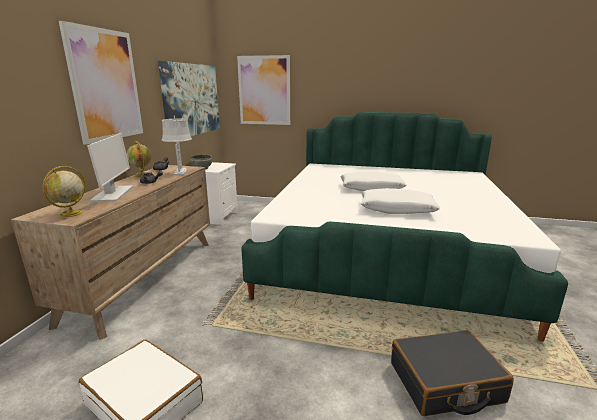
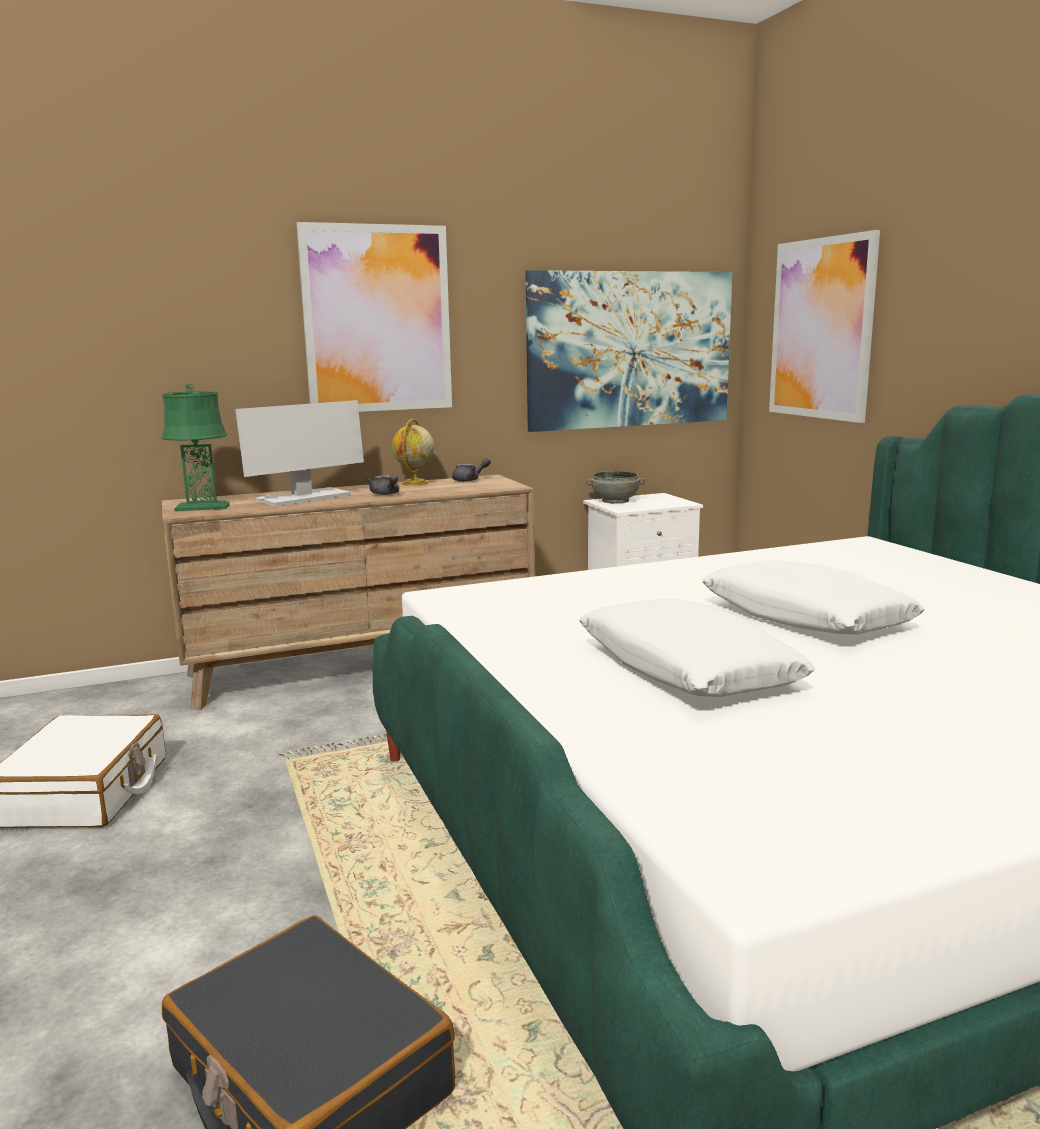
camera: 55 degrees right, 5 degrees down
(70, 214) = (201, 508): globe -> green table lamp
(180, 172) = (471, 489): grey table lamp -> none

